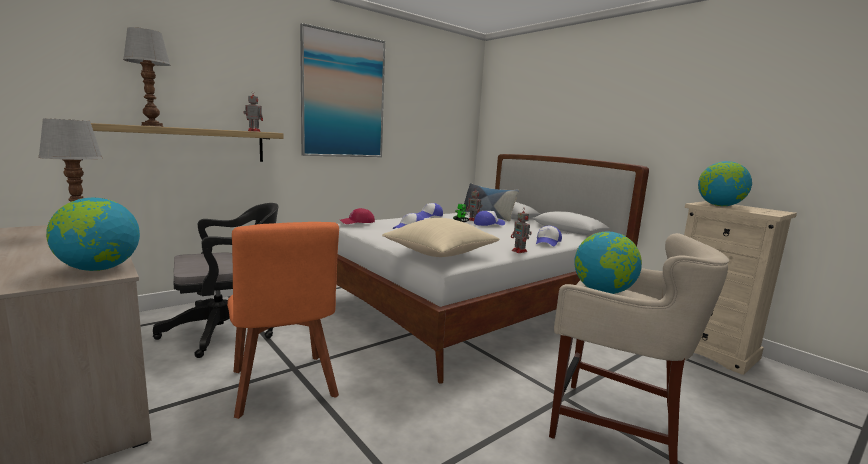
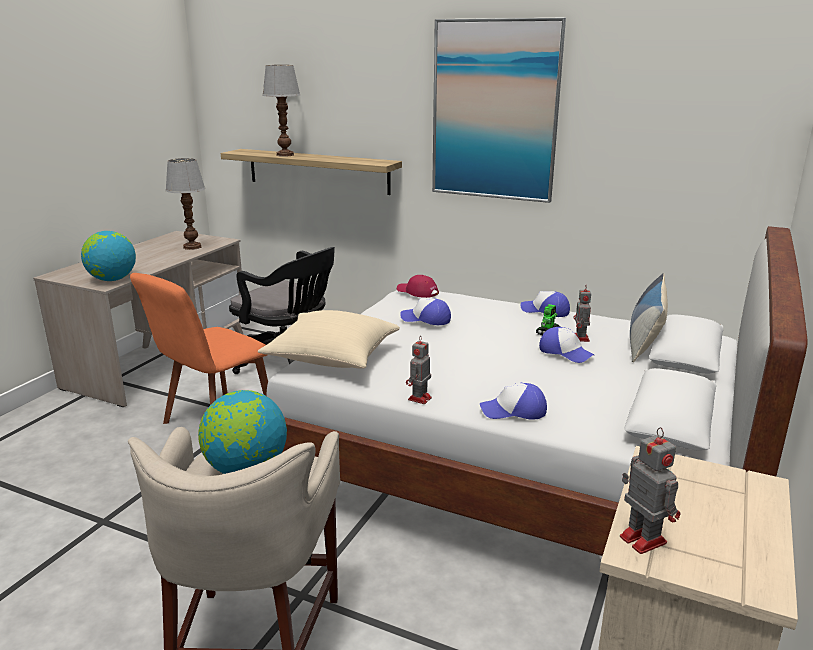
camera: 65 degrees right, 10 degrees up
(253, 131) = (368, 161): toy robot -> toy robot (641, 538)
(719, 206) = (680, 488): globe -> none

